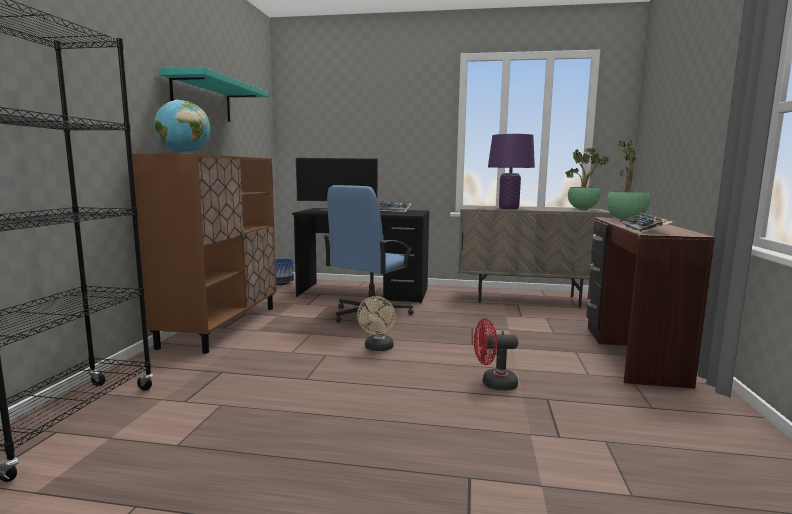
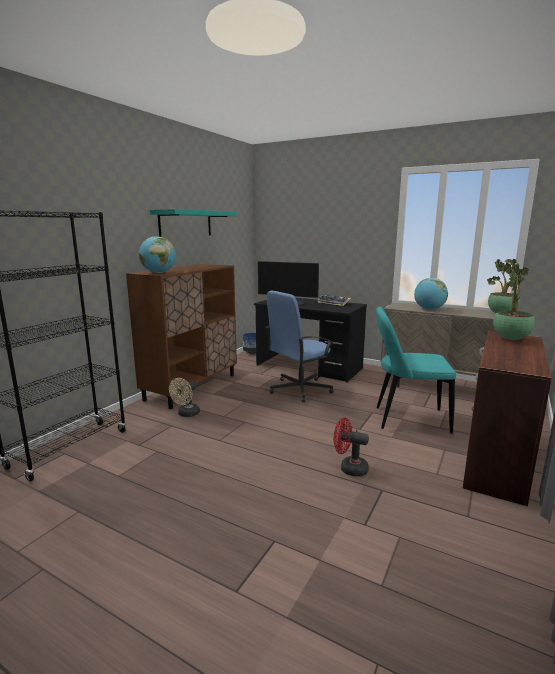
camera: 20 degrees right, 5 degrees up
(378, 348) = (284, 422): beige fan -> beige fan (186, 414)
(508, 208) = (429, 309): purple table lamp -> globe
(514, 329) = (407, 419): none -> turquoise chair
(645, 230) = (497, 359): keyboard -> none

